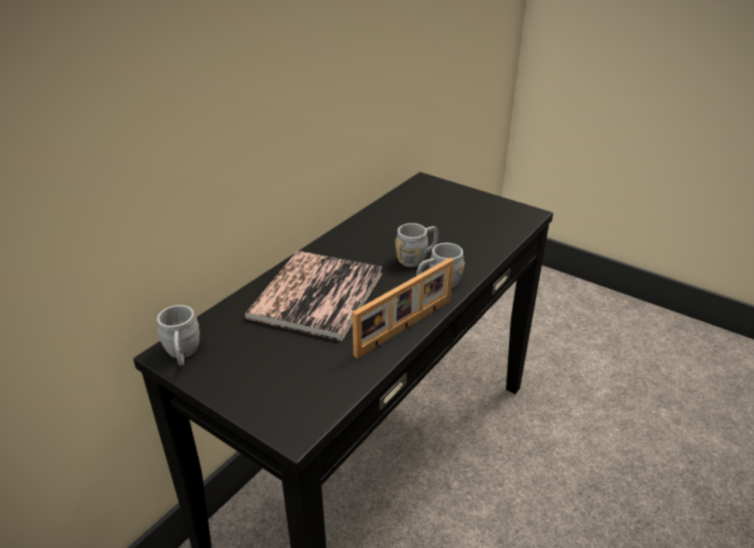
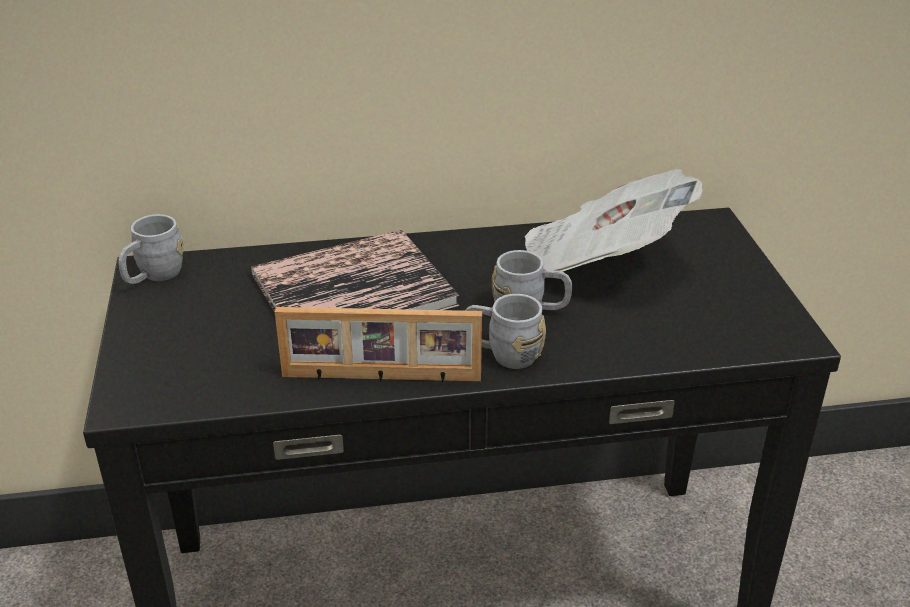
camera: 45 degrees right, 0 degrees up
(409, 220) = (600, 261): none -> newspaper

